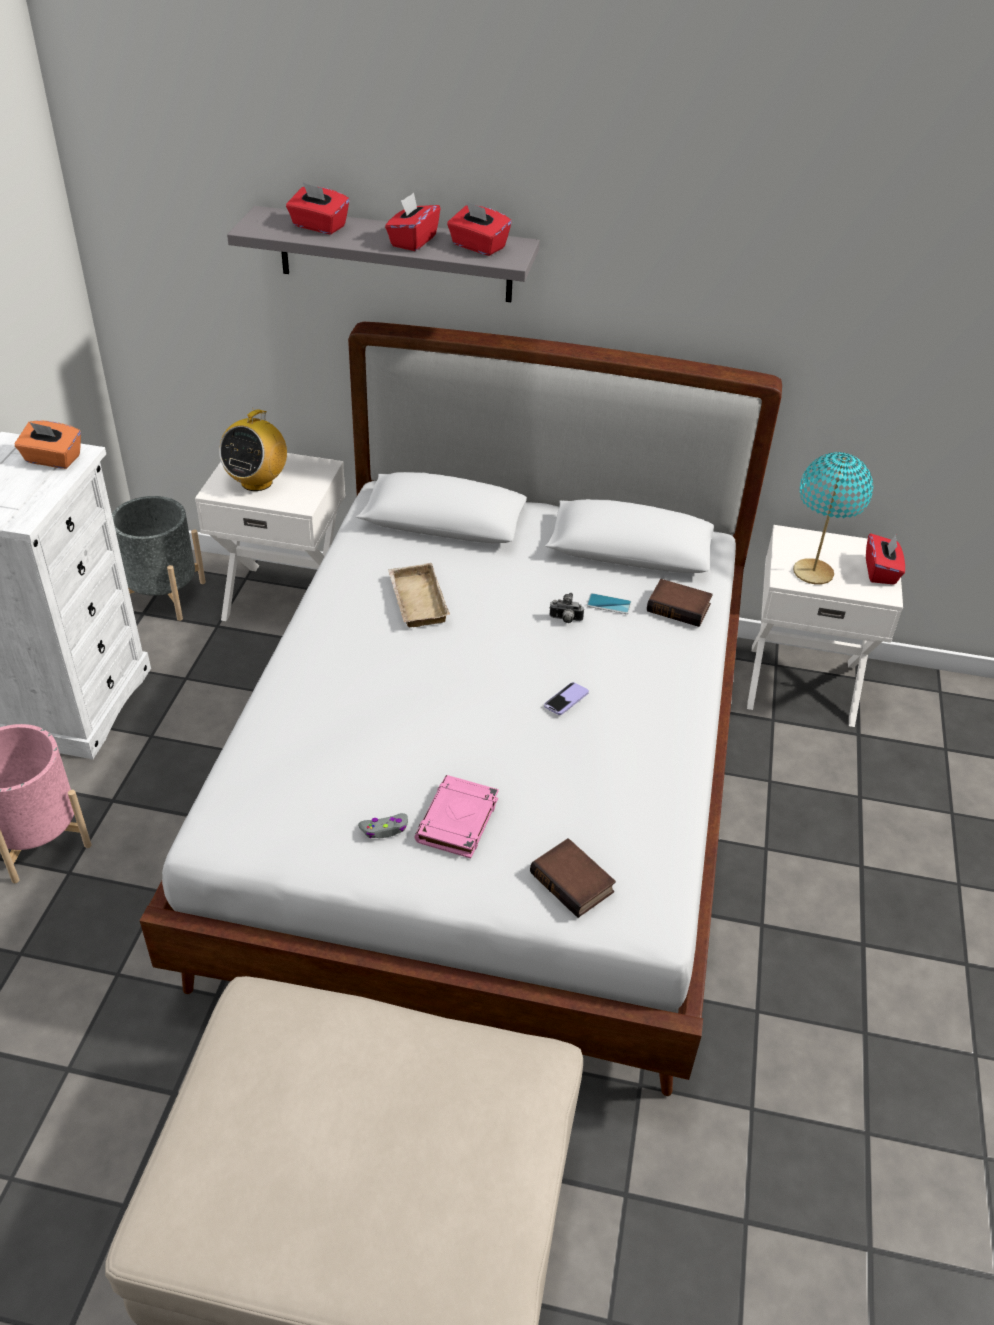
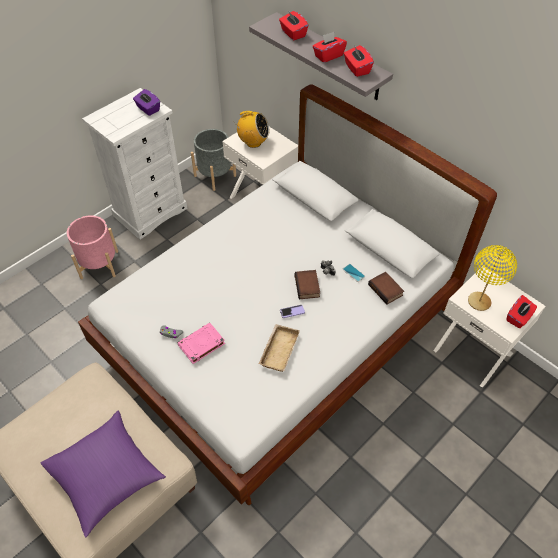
camera: 35 degrees right, 10 degrees up
(52, 459) = (148, 109): orange tissue box -> purple tissue box
(257, 482) = (253, 142): radio -> radio turned 135 degrees counterclockwise
(415, 600) = (268, 232): beige tray -> beige tray (278, 349)
(445, 1155) = (106, 476): none -> purple pillow
(574, 882) = (224, 397): book -> book (308, 287)
(812, 573) = (478, 301): turquoise table lamp -> yellow table lamp

